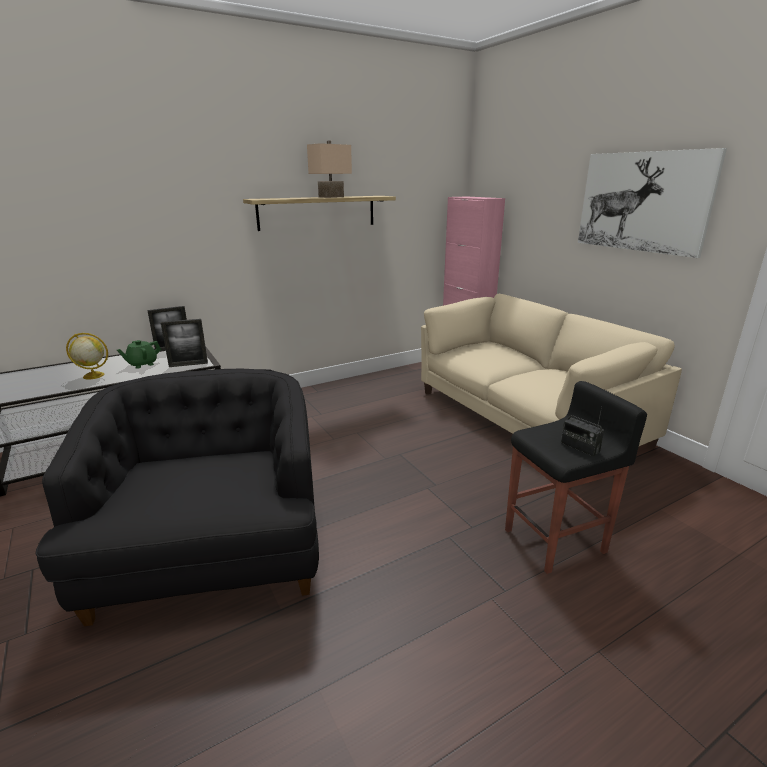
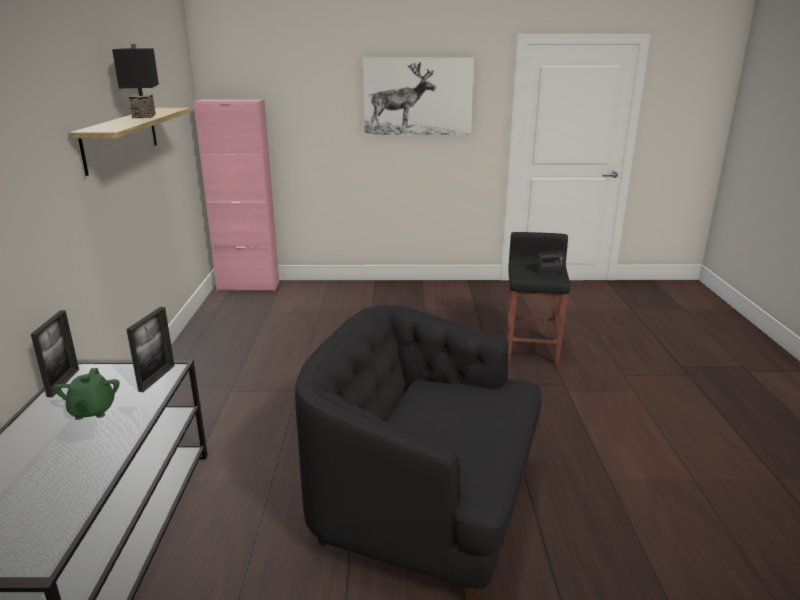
camera: 60 degrees left, 0 degrees up
(92, 376) = (74, 455): globe -> none
(331, 197) = (145, 116): beige table lamp -> black table lamp
(525, 417) = (378, 300): beige sofa -> none

